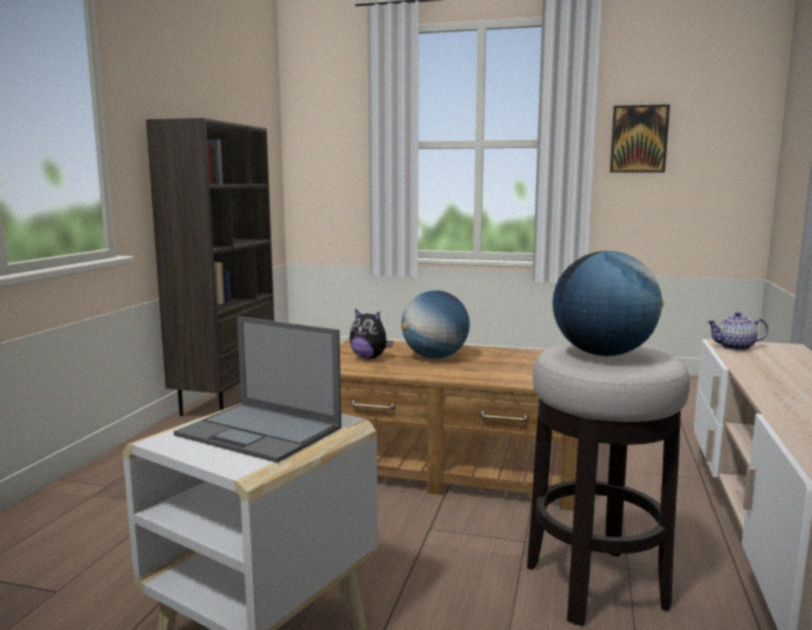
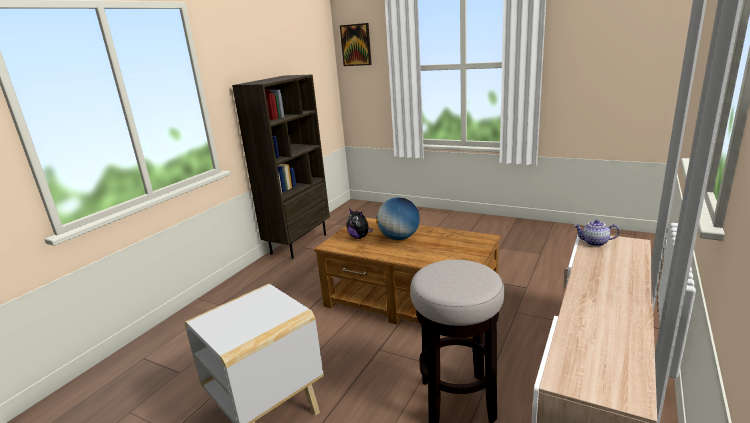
camera: 15 degrees right, 10 degrees up
(261, 432) = (251, 317): laptop -> none
(603, 354) = (450, 277): globe -> none
(639, 139) = (578, 59): picture -> picture (356, 45)

